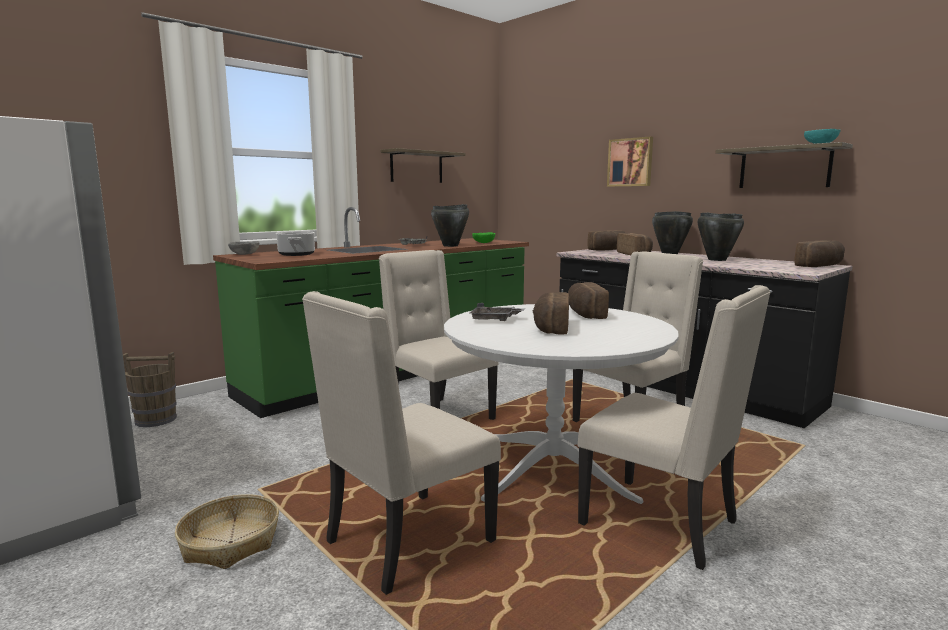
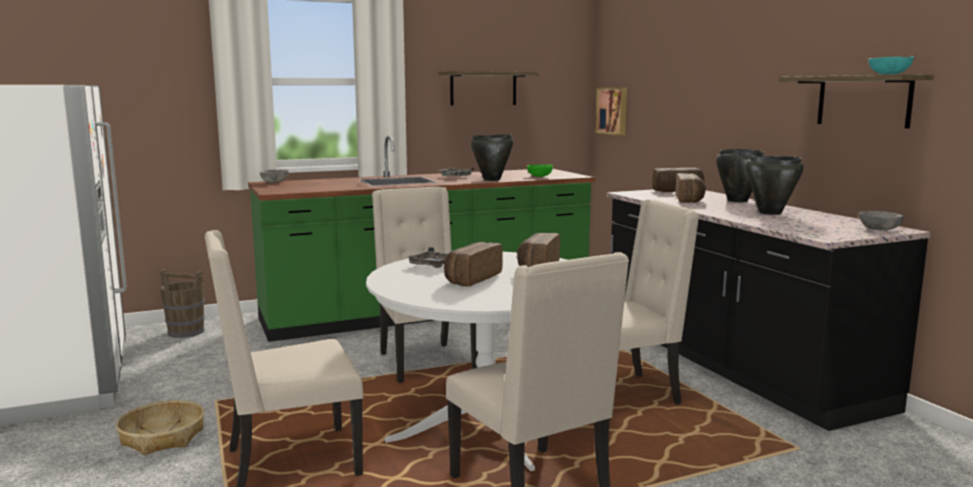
camera: 20 degrees right, 0 degrees up
(296, 254) = (318, 184): cooking pot -> none
(630, 162) = (714, 86): picture -> picture (613, 110)
(820, 266) = (879, 230): bread -> grey bowl

